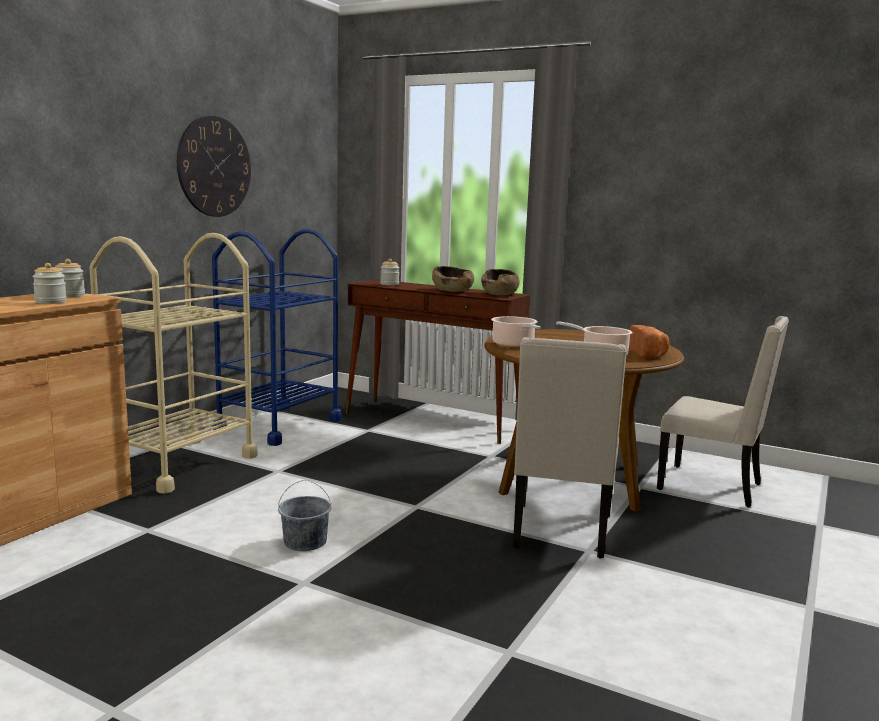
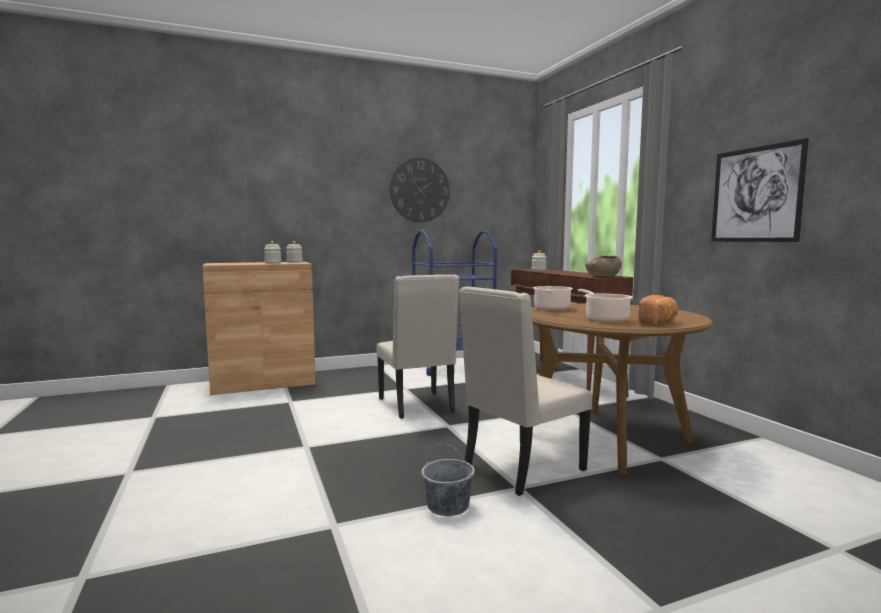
camera: 40 degrees right, 5 degrees down
(180, 464) = (363, 375): beige cart -> none
(305, 542) = (347, 427): grey bucket -> grey bucket (448, 506)
(452, 291) = (571, 273): brown bowl -> none
(666, 214) = (756, 194): none -> picture
(712, 486) = (750, 478): beige chair -> beige chair (418, 405)

